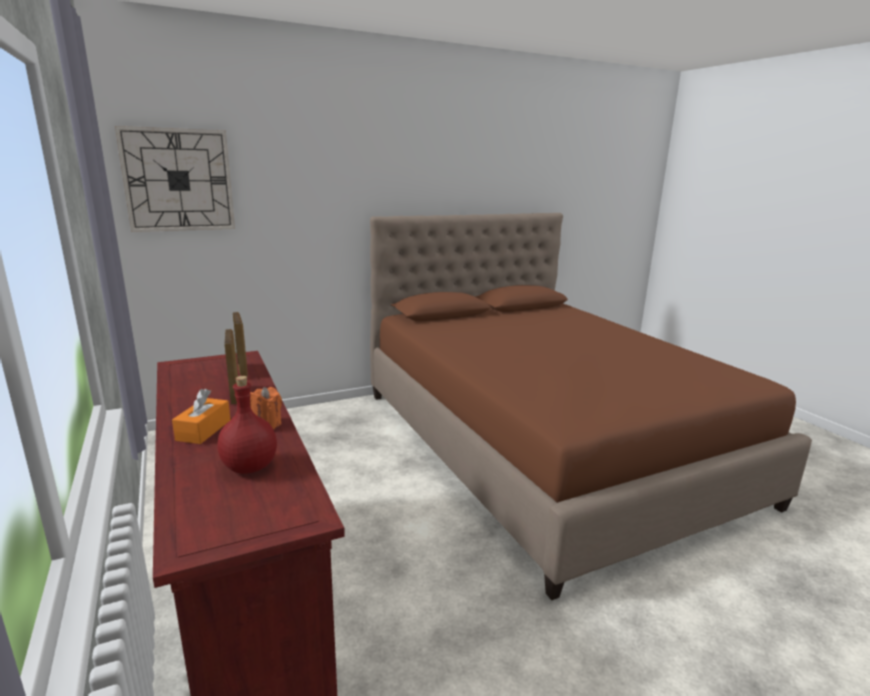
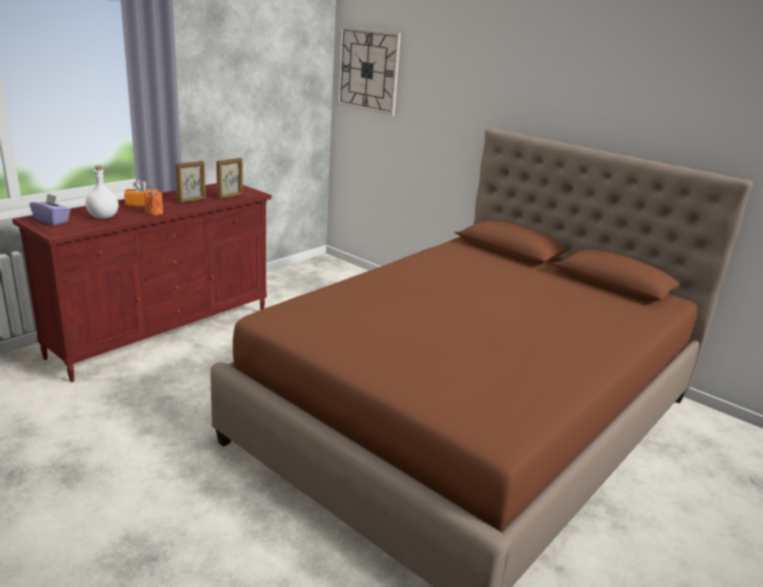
camera: 65 degrees right, 5 degrees up
(226, 521) = (52, 221): none -> purple tissue box
(251, 467) = (103, 217): red bottle -> white bottle

